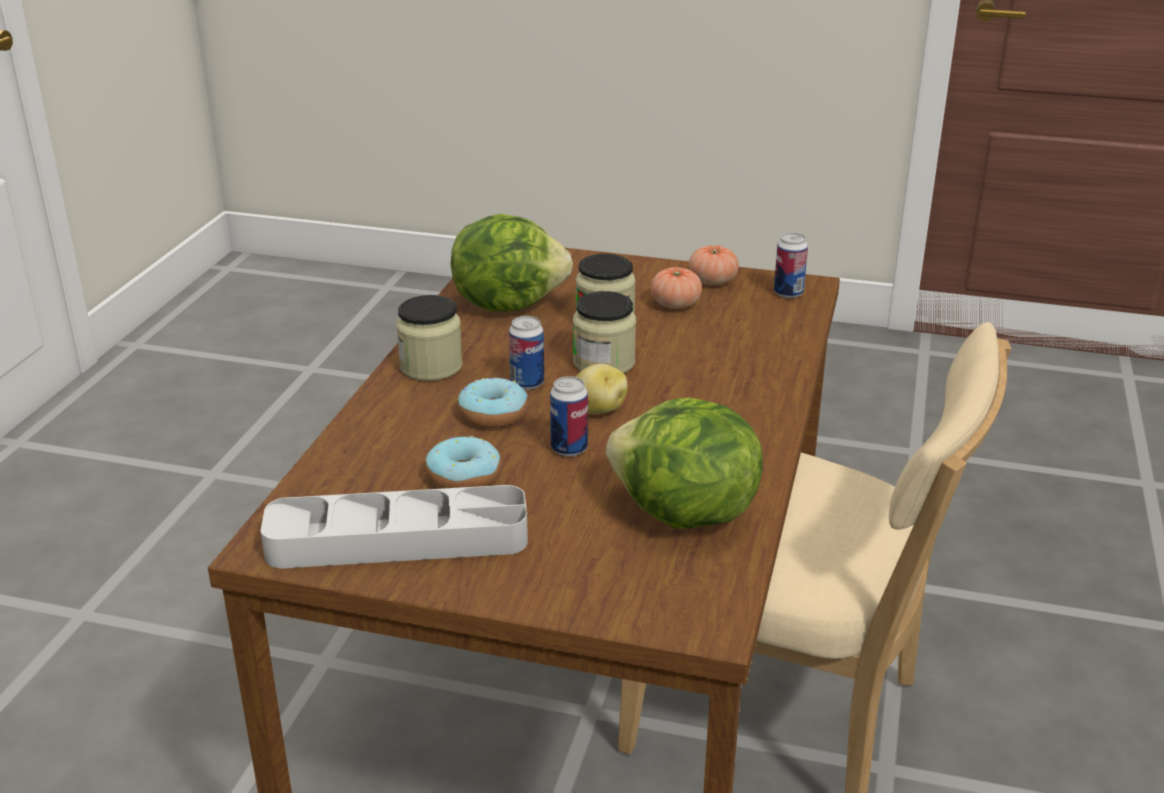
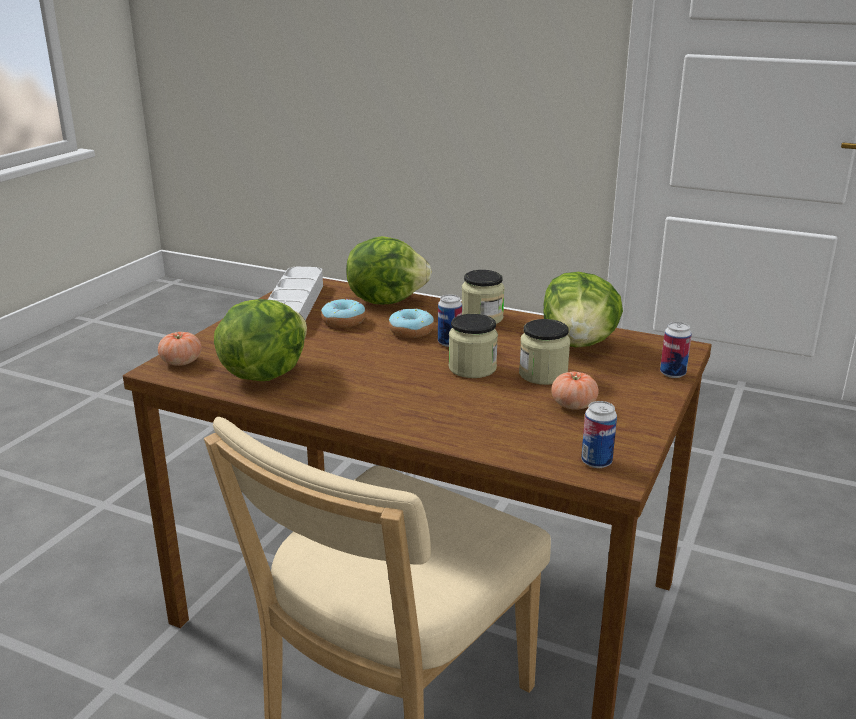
camera: 100 degrees right, 5 degrees down
(360, 450) = (386, 300): none -> lettuce
(569, 449) = (359, 349): can -> can (672, 373)
(598, 409) = (405, 361): potato -> none
(712, 281) = (624, 427): tomato -> tomato (181, 362)

